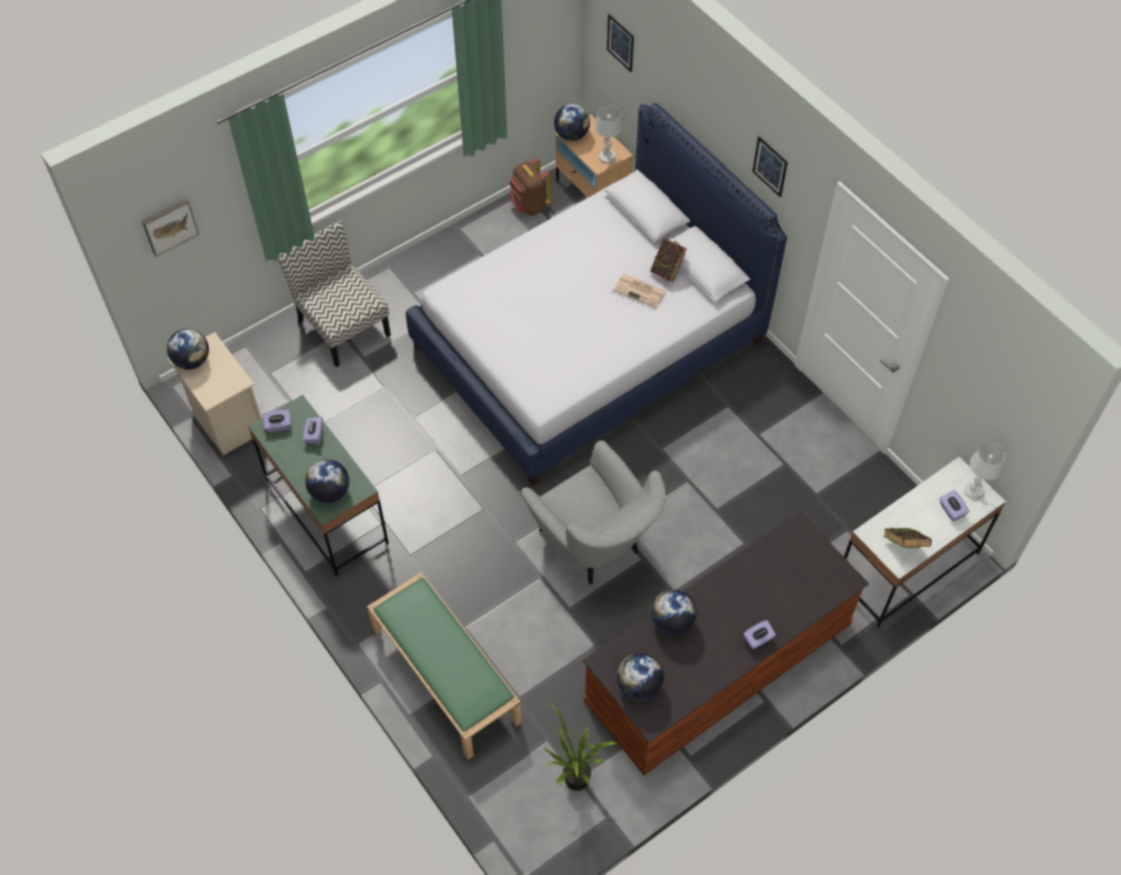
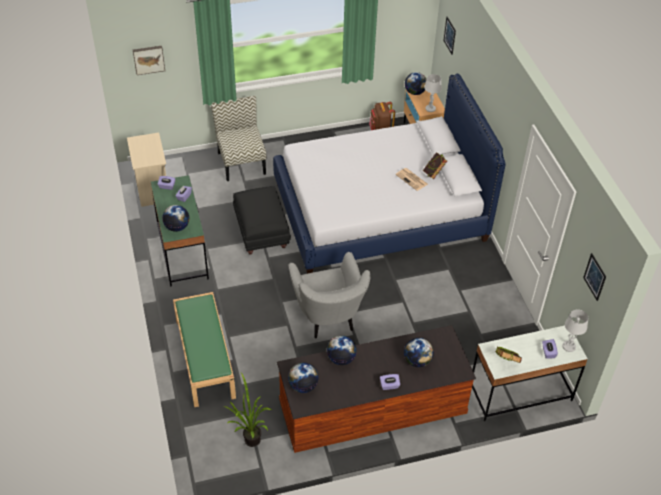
camera: 20 degrees right, 10 degrees down
(192, 361) = (139, 143): globe -> globe (417, 361)
(432, 438) = (262, 233): none -> black ottoman
(770, 166) = (504, 115): picture -> picture (594, 277)

